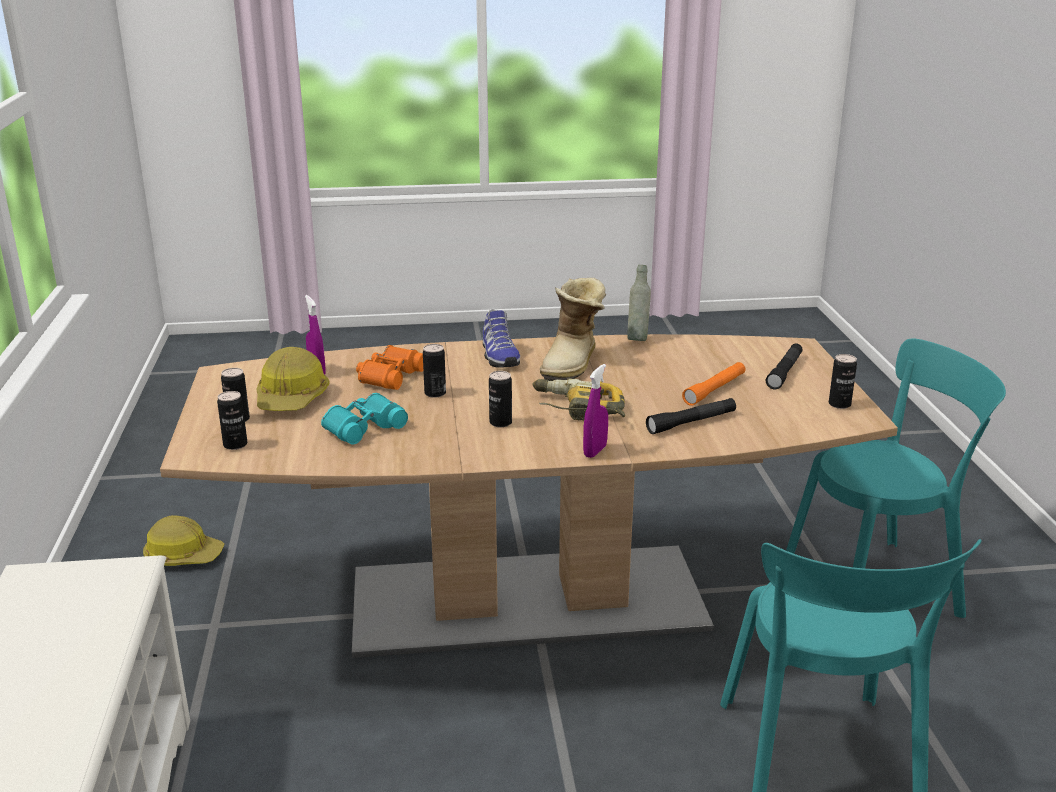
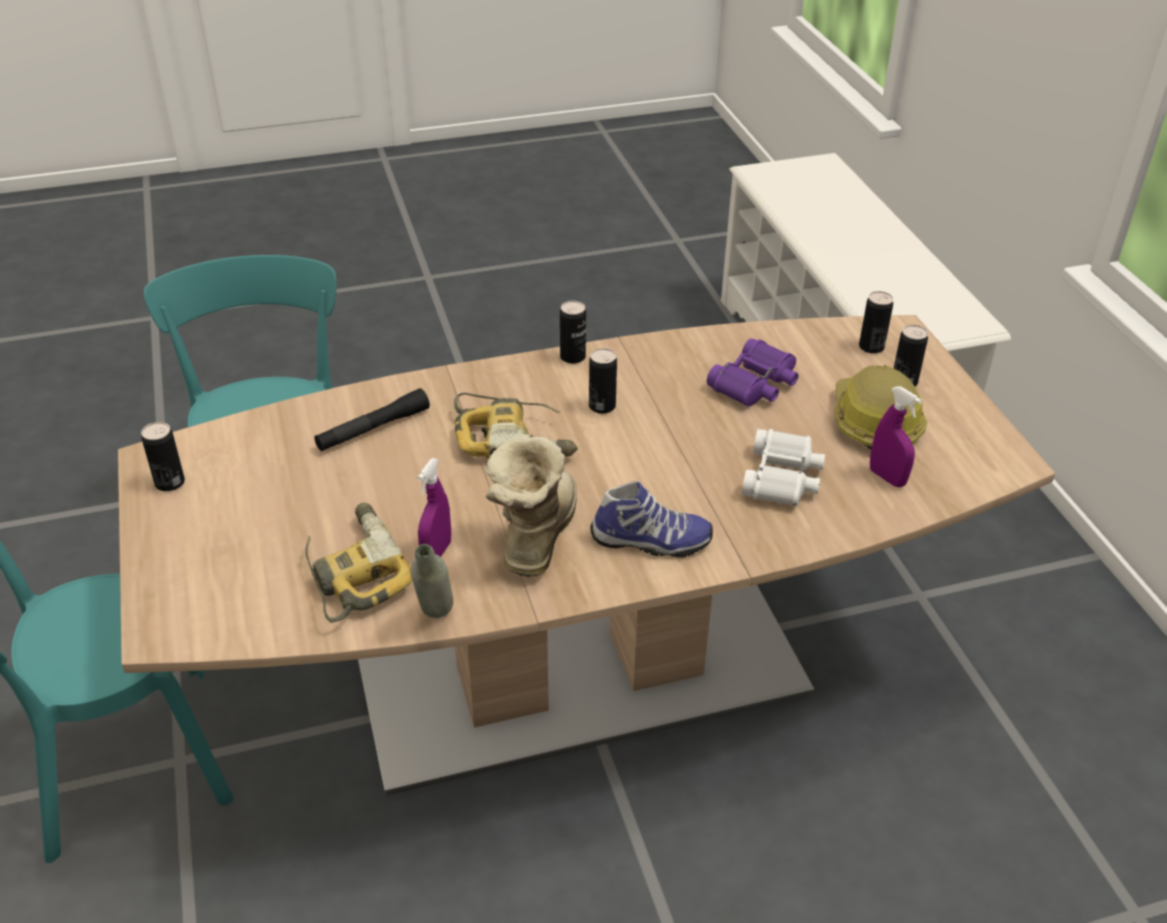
camera: 170 degrees right, 15 degrees up
(183, 556) = (1051, 693): hard hat -> none
(363, 427) = (755, 384): turquoise binoculars -> purple binoculars
(389, 376) = (783, 478): orange binoculars -> white binoculars
(435, 393) = (703, 449): can -> can (572, 357)
(498, 356) = (650, 542): shoe -> shoe turned 120 degrees clockwise
(595, 451) = (486, 374): purple spray bottle -> purple spray bottle (436, 553)
(690, 358) = (353, 571): none -> power drill
(714, 390) = (331, 496): orange flashlight -> none
(784, 372) = (216, 549): black flashlight -> none

